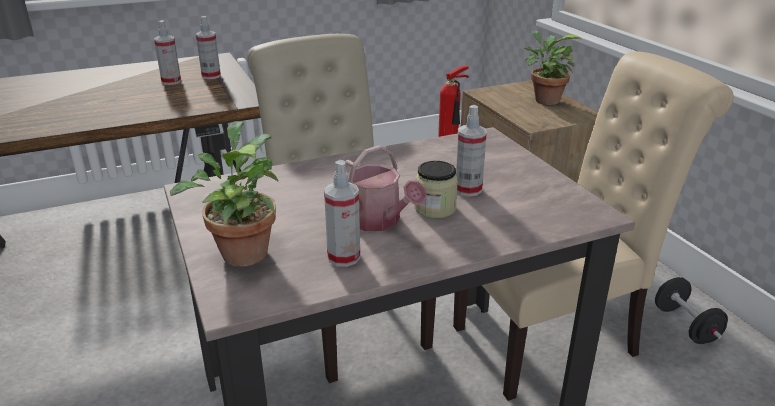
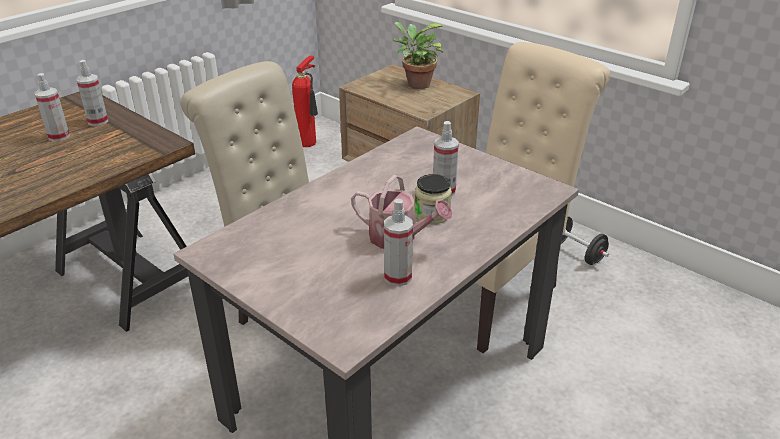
camera: 25 degrees left, 5 degrees up
(242, 251) = (310, 296): potted plant -> none

